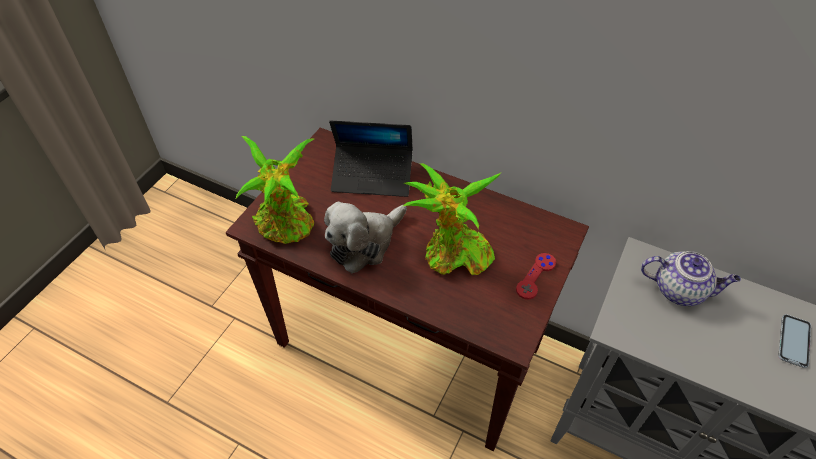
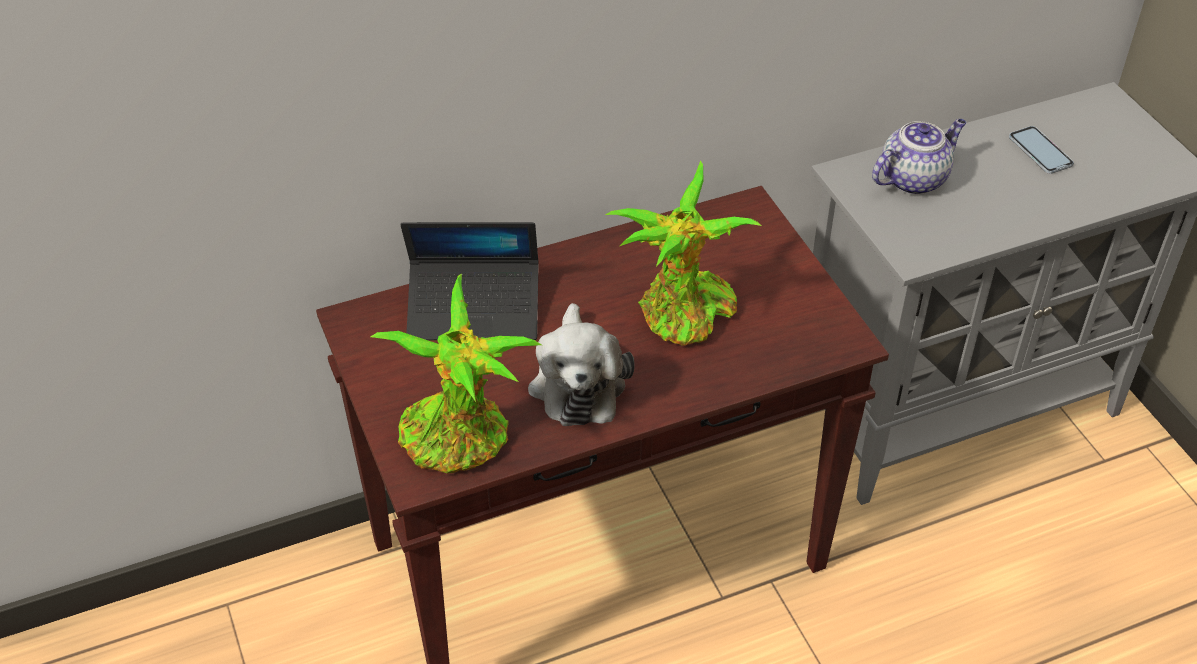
camera: 50 degrees left, 5 degrees down
(372, 176) = (474, 311): laptop -> laptop turned 45 degrees clockwise
(536, 276) = (784, 270): red game controller -> none

